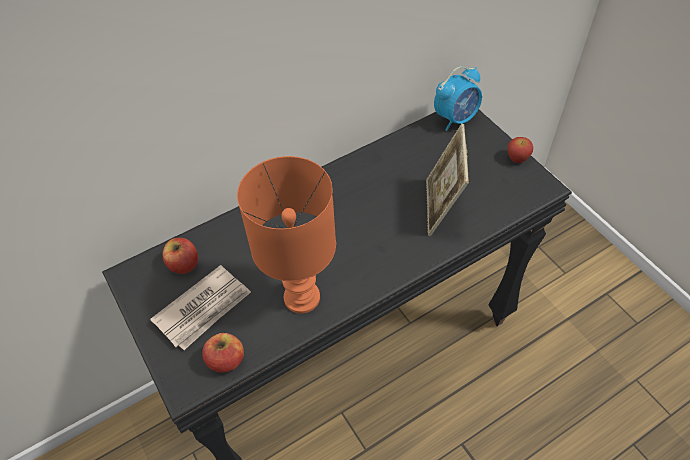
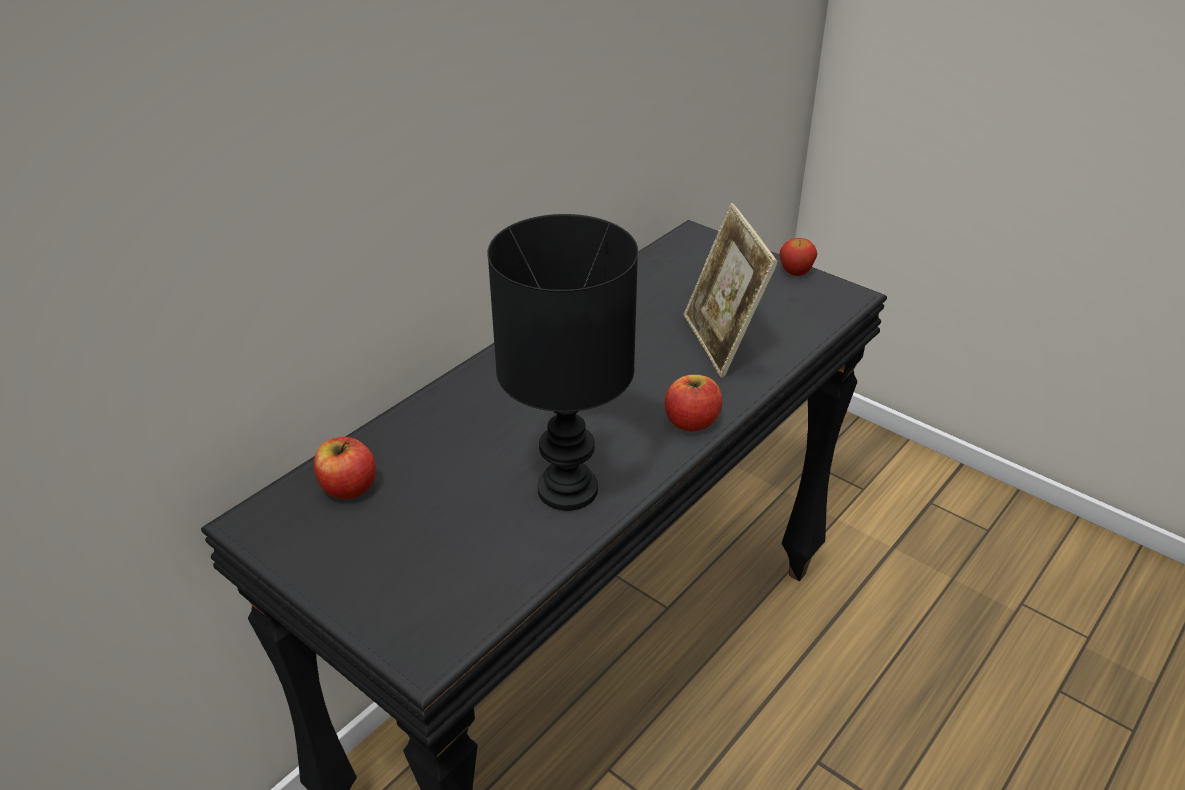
camera: 20 degrees left, 15 degrees down
(204, 309) = (410, 538): newspaper -> none
(226, 360) = (481, 598): apple -> apple (691, 421)
(302, 299) = (568, 491): orange table lamp -> black table lamp
(456, 118) = (688, 243): alarm clock -> none

